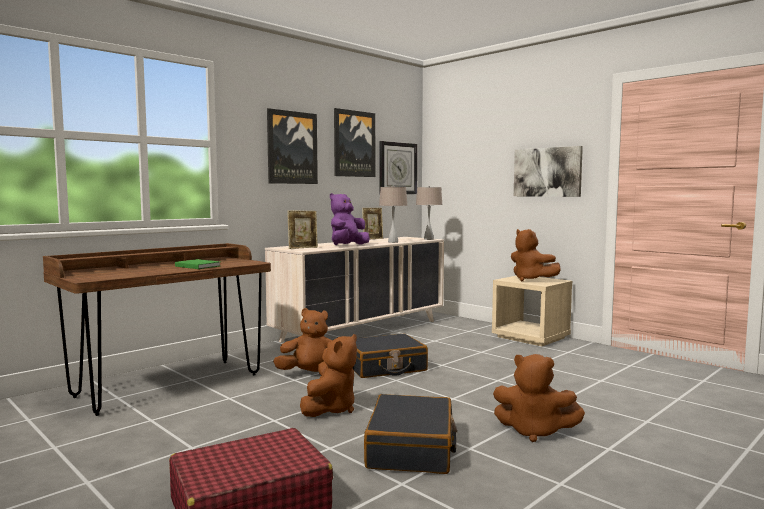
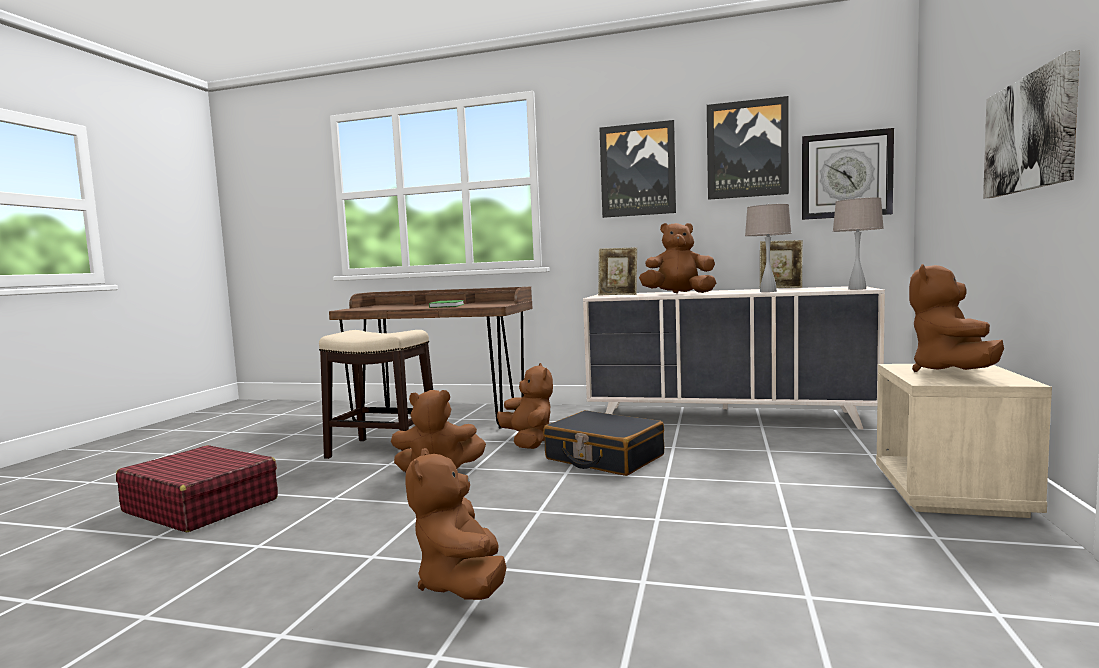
camera: 60 degrees right, 0 degrees up
(226, 417) = (382, 450): none -> stool
(347, 245) = (678, 294): purple plush toy -> brown plush toy
(411, 449) = (352, 529): black suitcase -> none

